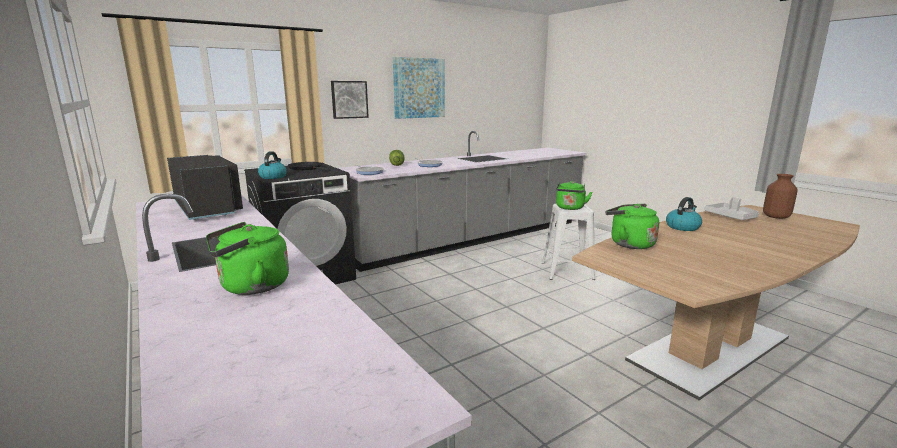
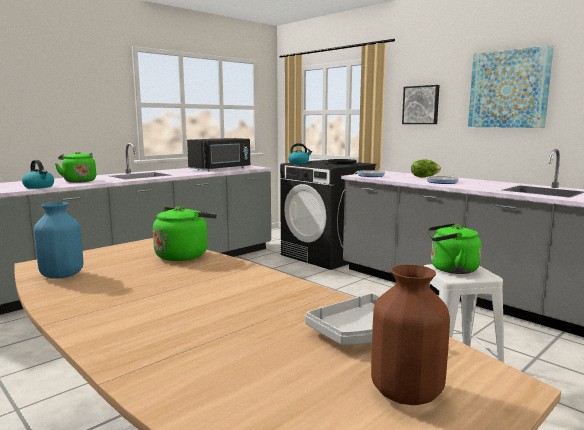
camera: 80 degrees right, 5 degrees down
(682, 227) = (266, 285): kettle -> kettle (39, 187)
(711, 276) = (63, 275): none -> blue vase

